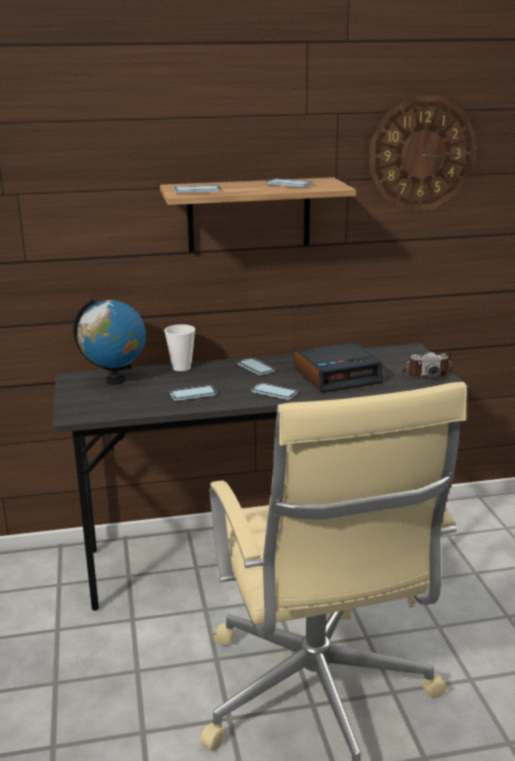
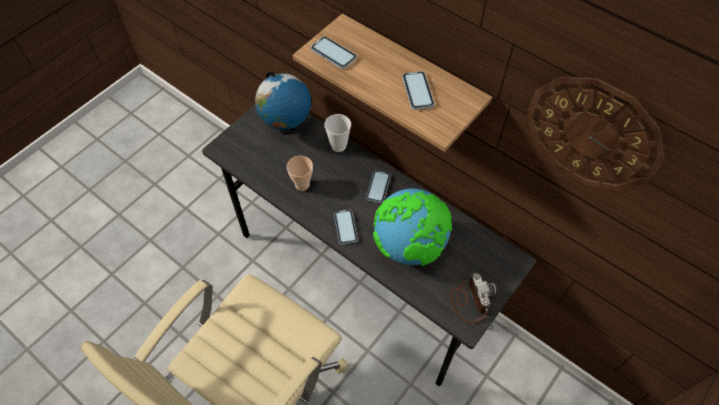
camera: 50 degrees right, 35 degrees up
(193, 394) = (302, 184): phone -> cup
(337, 376) = (410, 246): alarm clock -> globe
(424, 373) = (470, 300): camera -> camera turned 150 degrees counterclockwise

